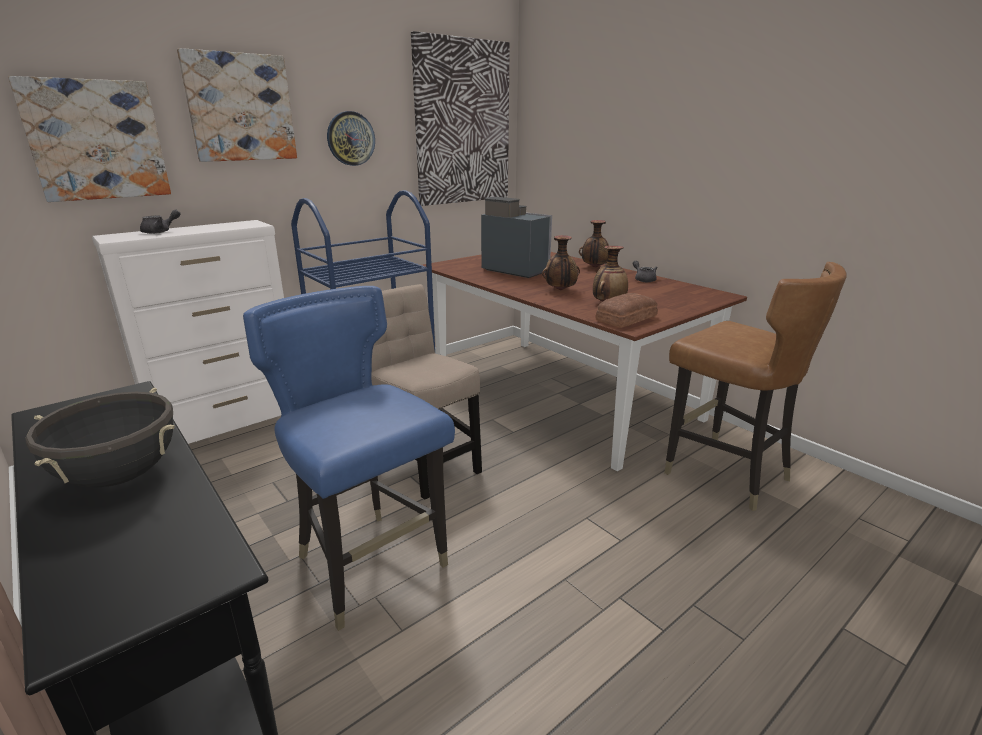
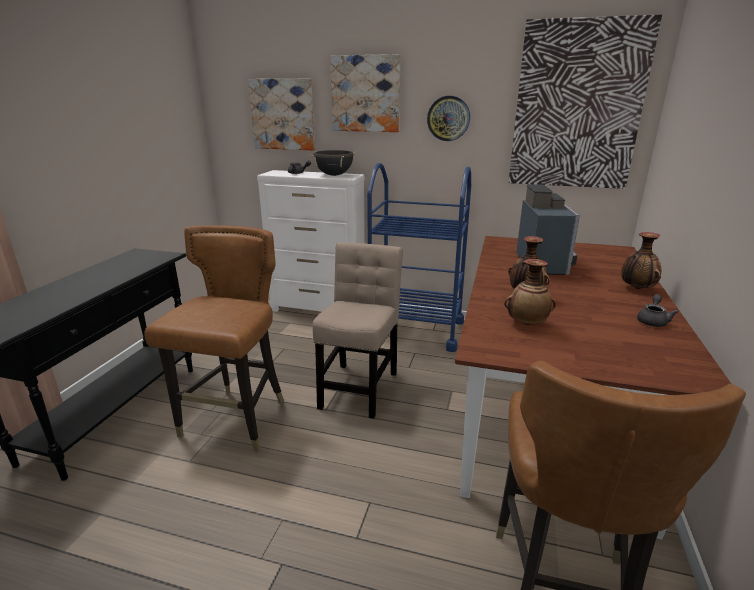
camera: 55 degrees right, 0 degrees up
(121, 476) = (82, 286): black cooking pot -> black cooking pot (334, 175)
(370, 566) = (236, 421): blue chair -> brown chair
(624, 318) = (497, 341): bread -> none

